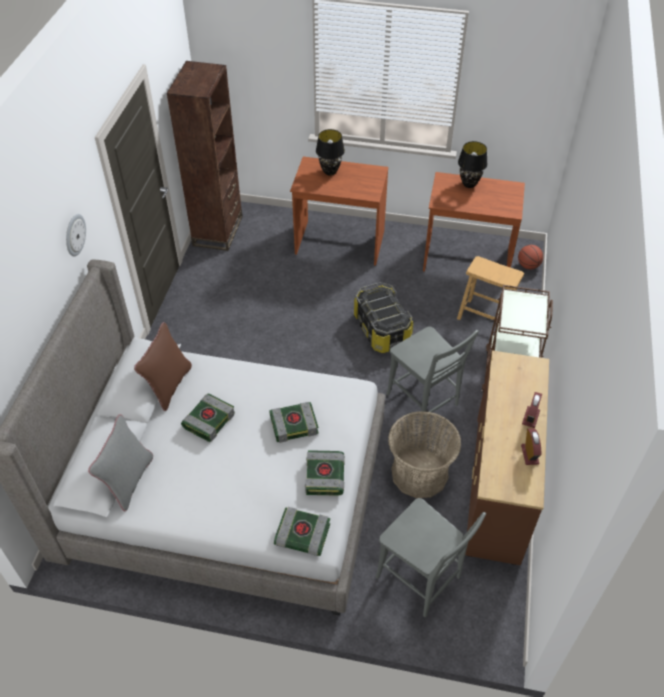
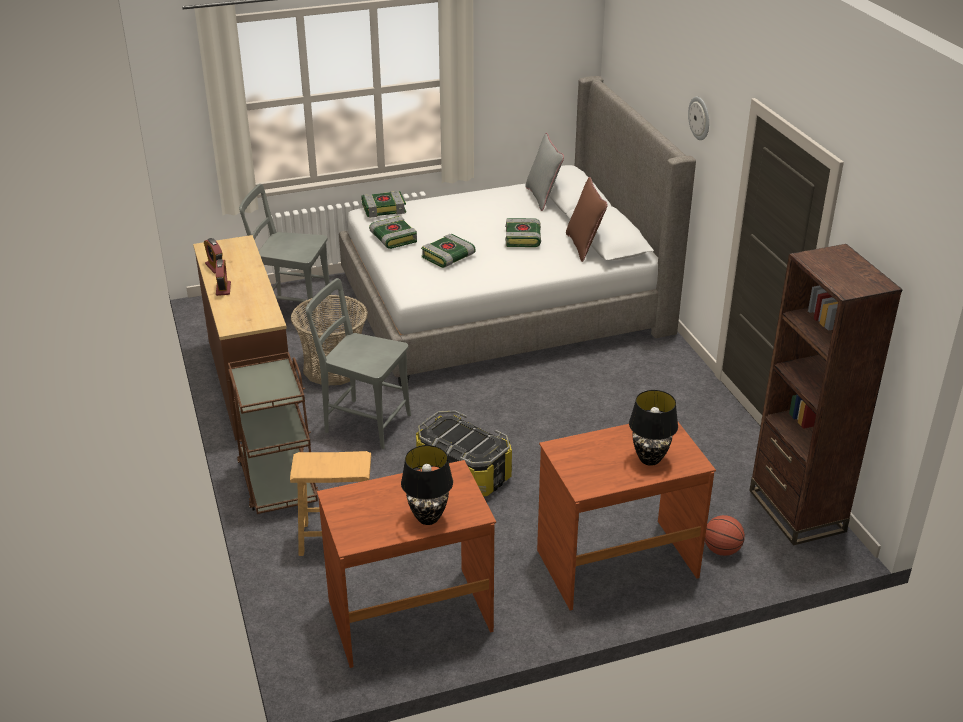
camera: 150 degrees right, 15 degrees down
(528, 266) = (306, 644): basketball -> basketball (722, 550)

